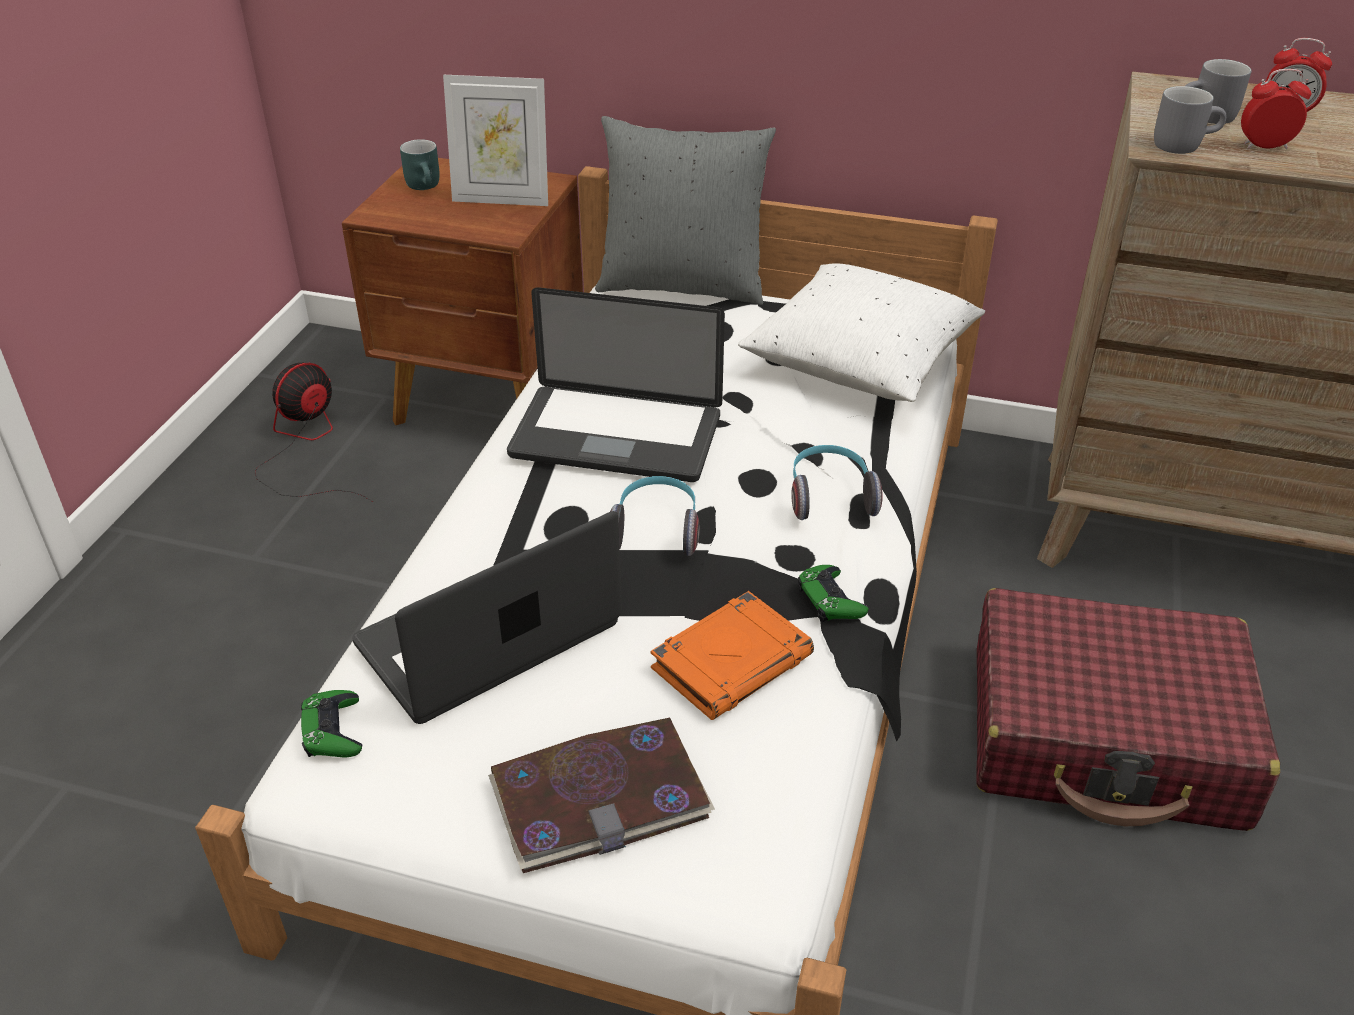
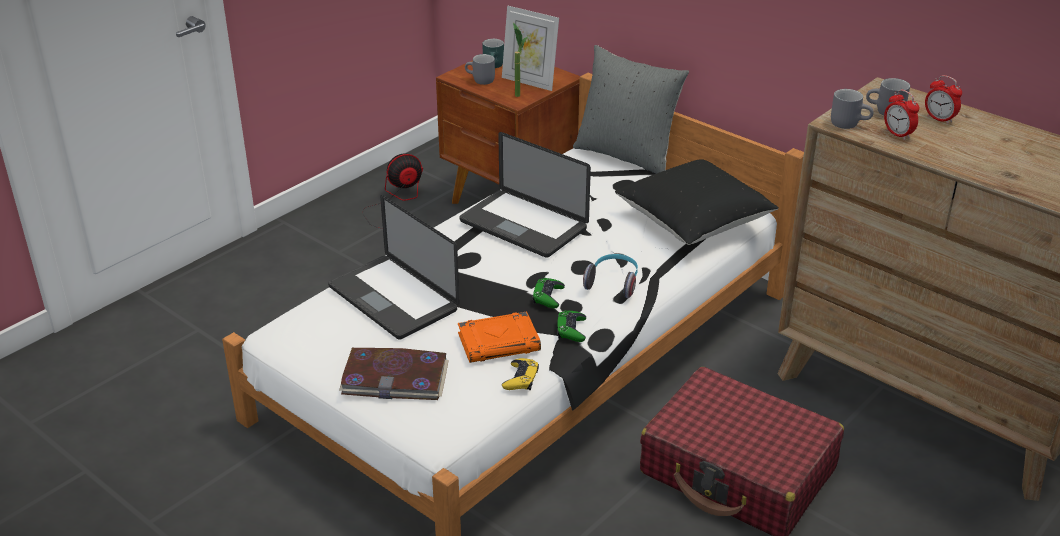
camera: 25 degrees right, 5 degrees down
(333, 731) = (298, 317): green game controller -> green game controller (548, 297)
(420, 213) = (480, 80): none -> grey mug
(488, 636) = (393, 298): laptop -> laptop turned 120 degrees counterclockwise
(496, 220) = (517, 93): none -> potted plant
(656, 529) = (509, 274): headphones -> none
(817, 721) = (520, 379): none -> yellow game controller
(860, 363) = (694, 222): white pillow -> black pillow
(1265, 146) = (898, 134): alarm clock -> alarm clock turned 150 degrees counterclockwise

